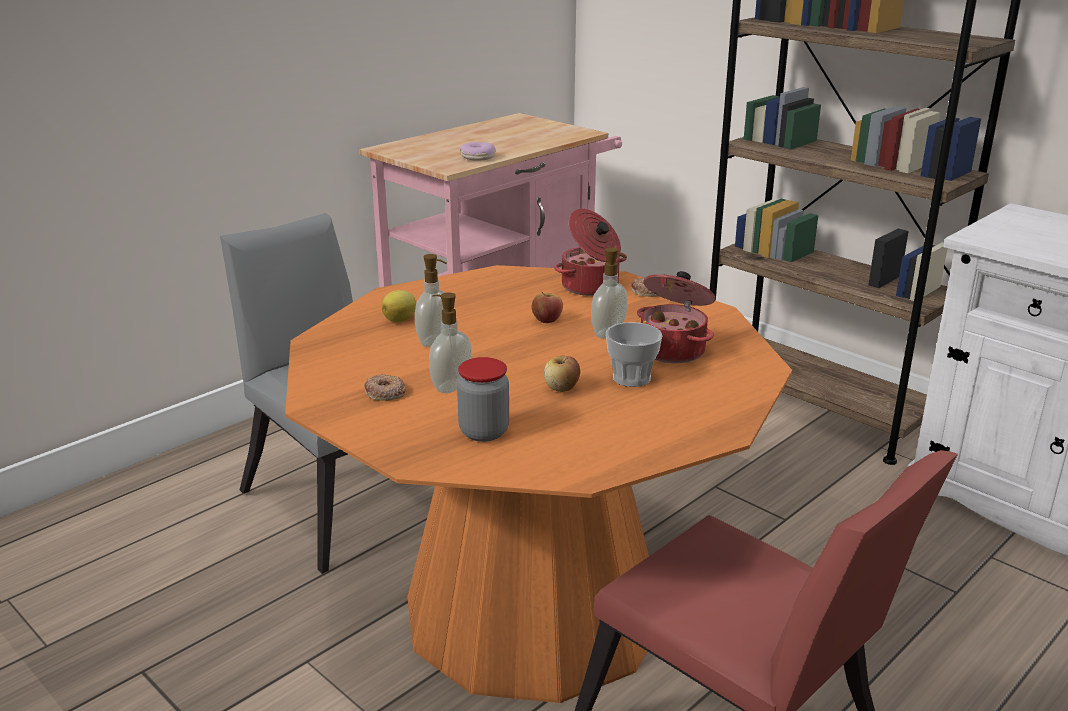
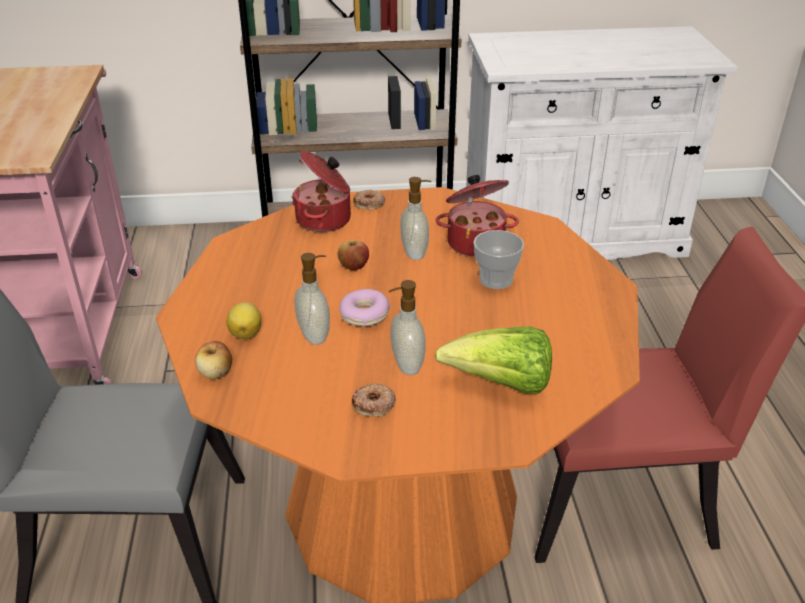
camera: 50 degrees left, 10 degrees up
(478, 157) = (38, 135): donut -> donut (364, 315)
(484, 432) = (501, 384): jar -> lettuce
(561, 388) = (474, 316): apple -> apple (216, 373)

